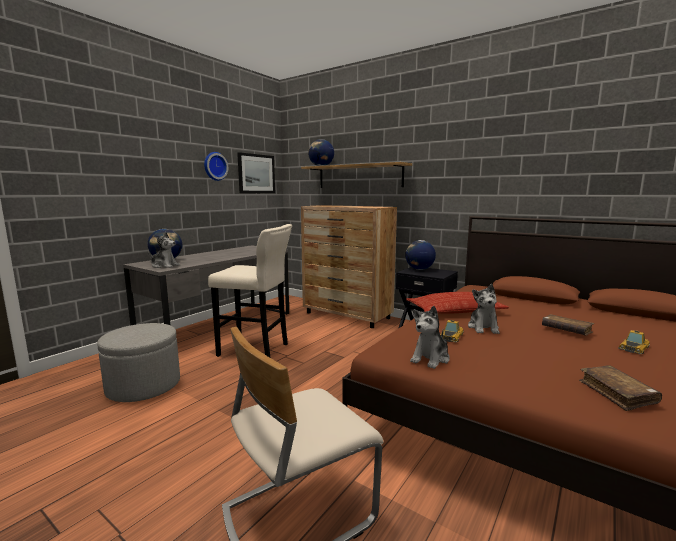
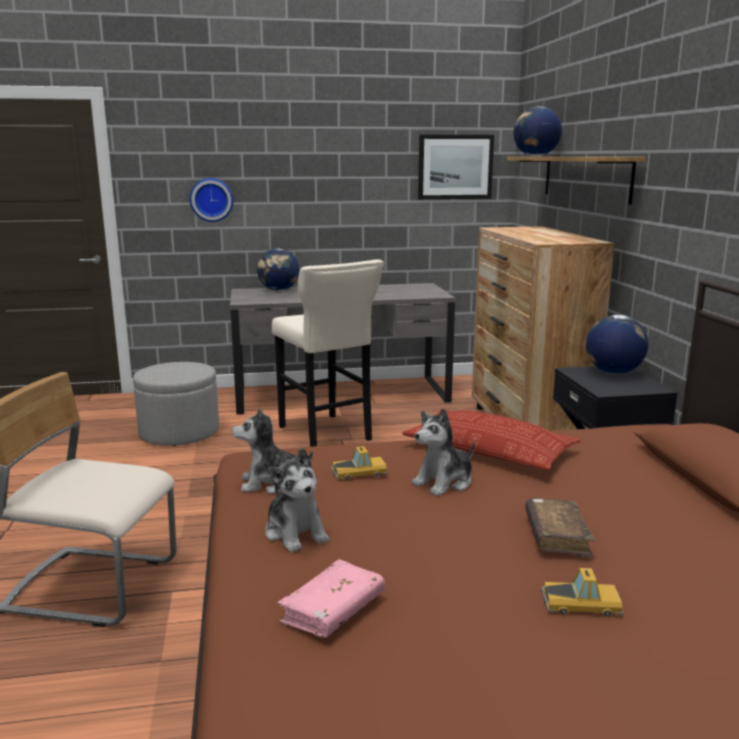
camera: 45 degrees right, 5 degrees up
(164, 266) = (255, 298): plush toy -> plush toy (296, 532)
(214, 166) = (375, 159): wall clock -> wall clock (211, 199)
(617, 393) = (333, 610): brown book -> pink book

